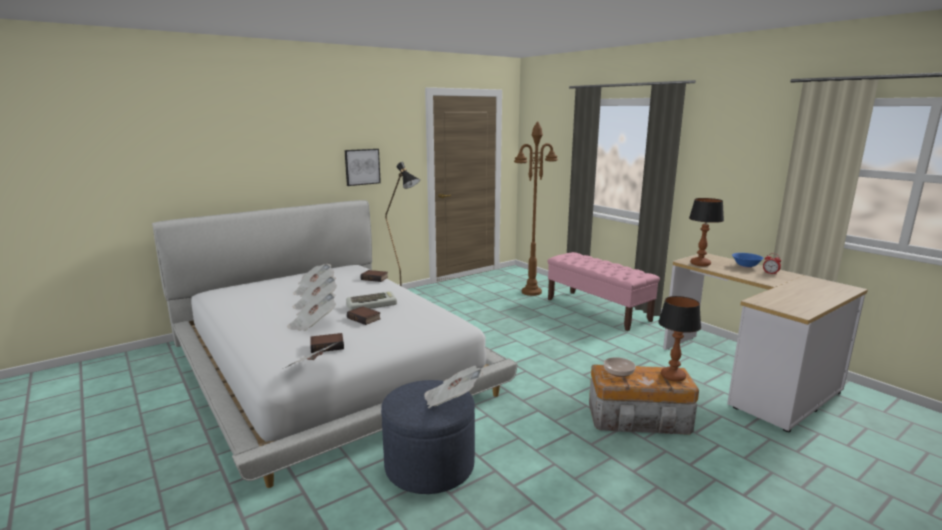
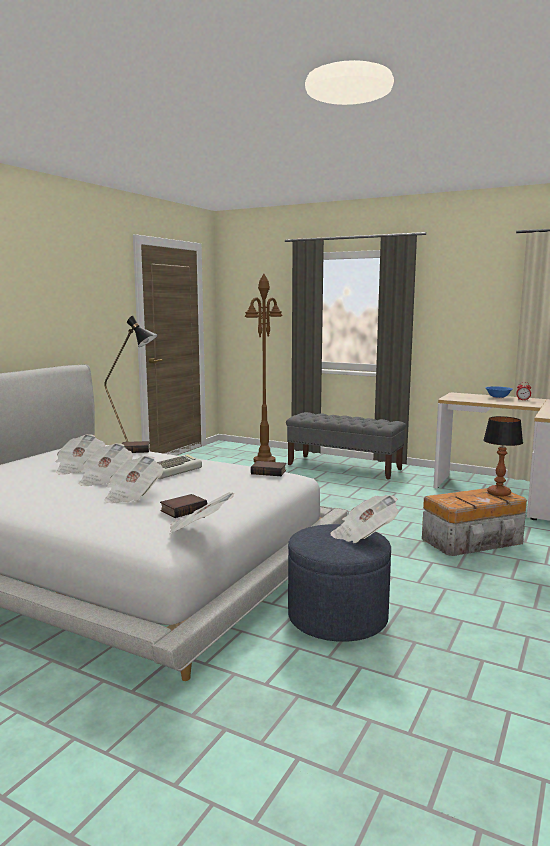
camera: 25 degrees left, 5 degrees down
(362, 167) = (74, 324): picture -> none
(365, 318) = (186, 482): book -> book (269, 472)
(597, 310) = (344, 467): pink bench -> grey bench
(618, 372) = (454, 498): bowl -> none
(700, 264) = (463, 399): table lamp -> none

